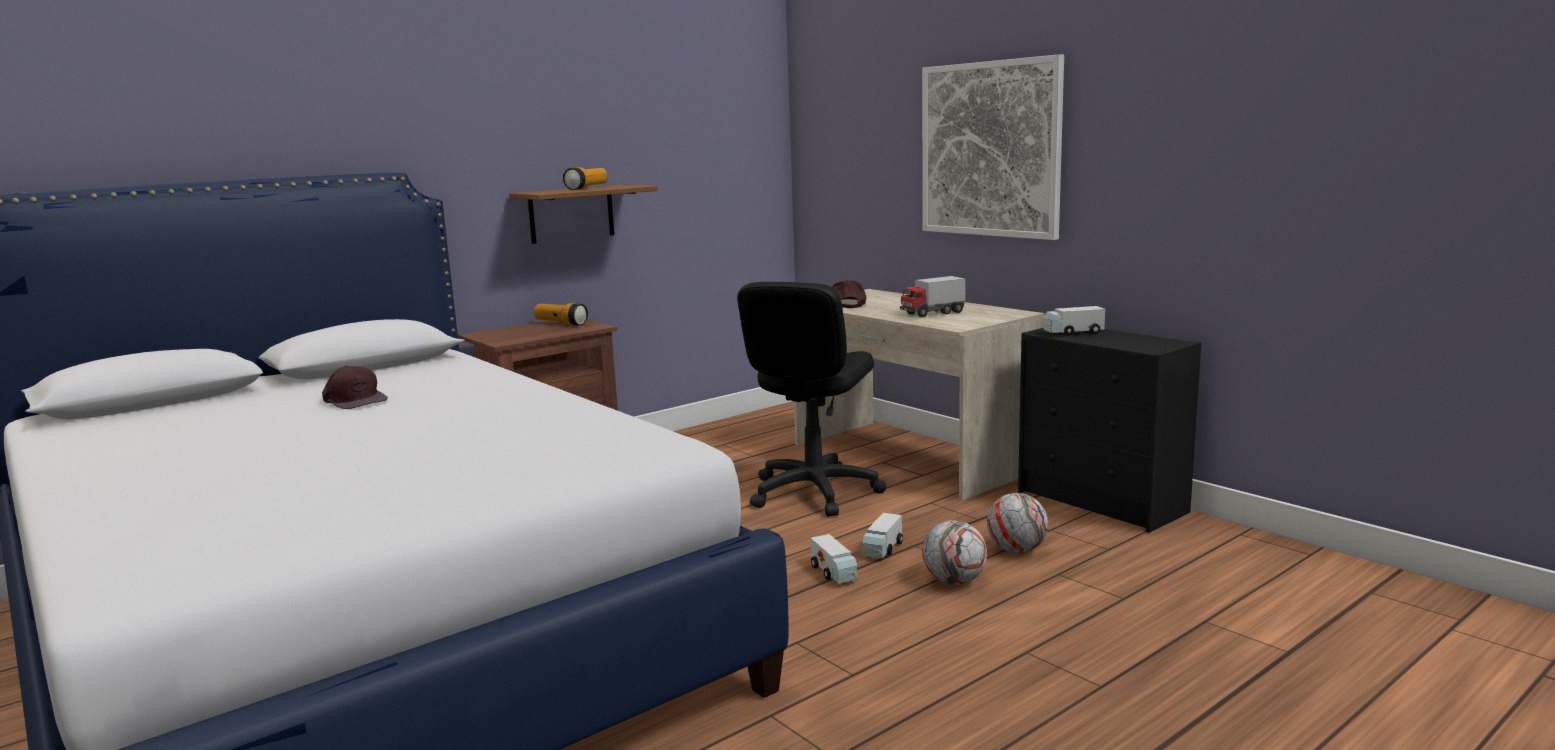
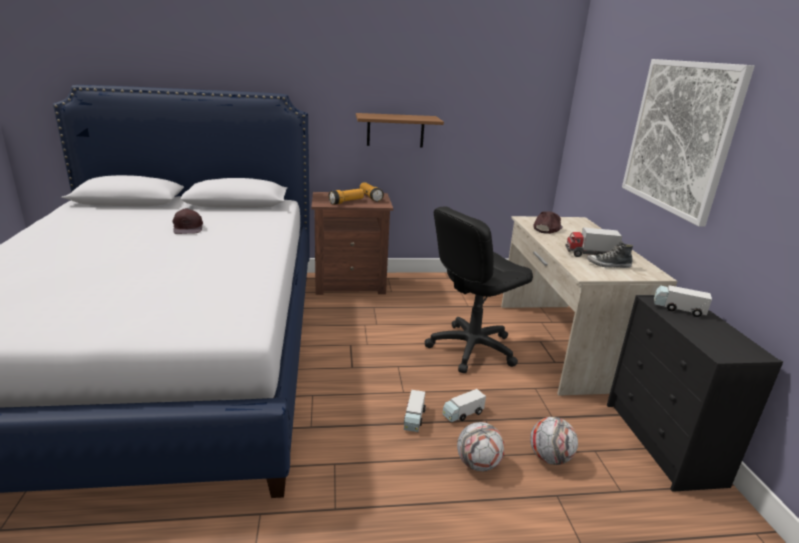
camera: 30 degrees right, 10 degrees up
(587, 188) = (402, 116): flashlight -> flashlight (346, 202)
(964, 316) = (608, 265): none -> shoe

